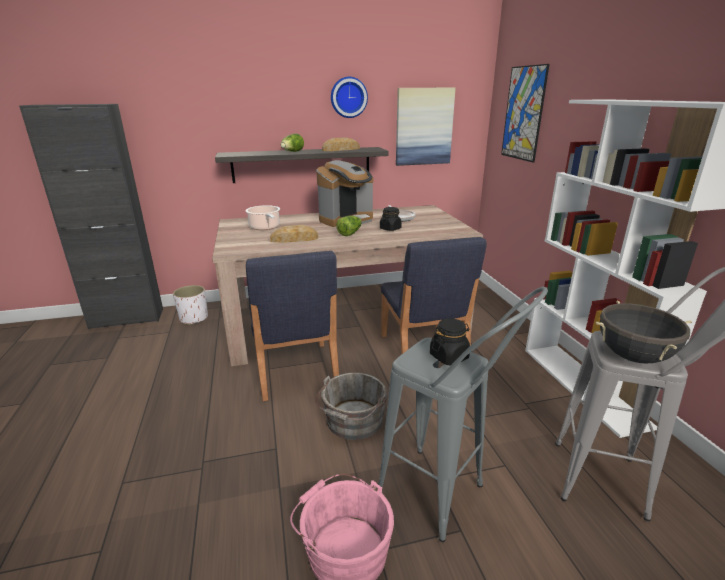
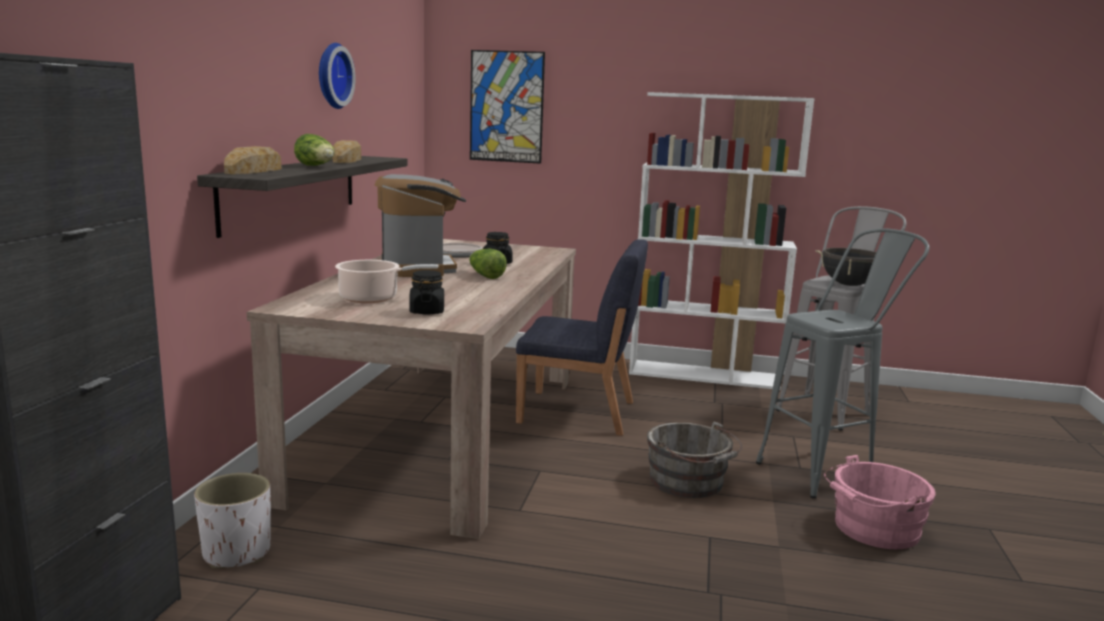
camera: 65 degrees left, 10 degrees down
(294, 239) = (467, 295): bread -> bread (253, 171)
(295, 371) = (546, 492): blue chair -> none
(424, 127) = (387, 124): picture -> none
(449, 356) = (829, 315): black jar -> black jar (427, 311)

